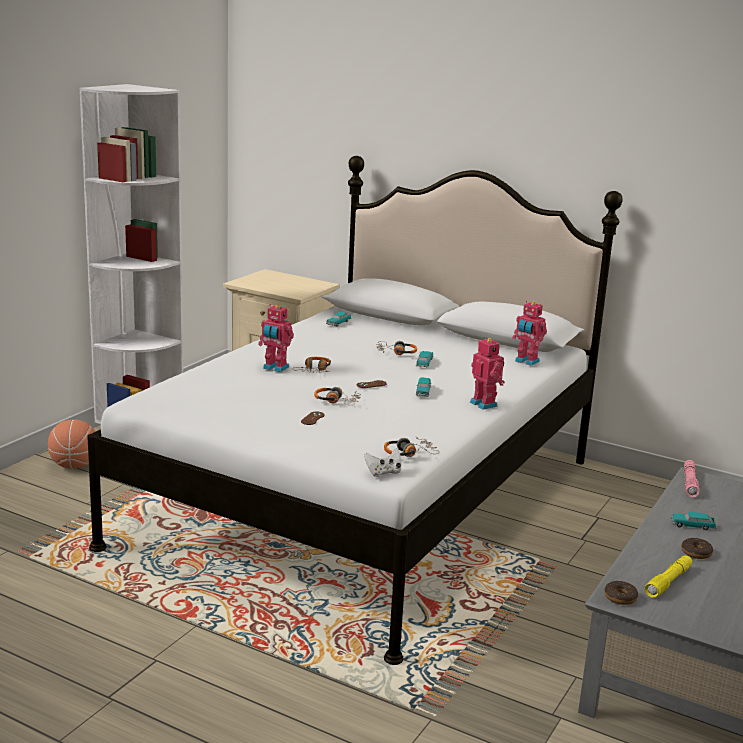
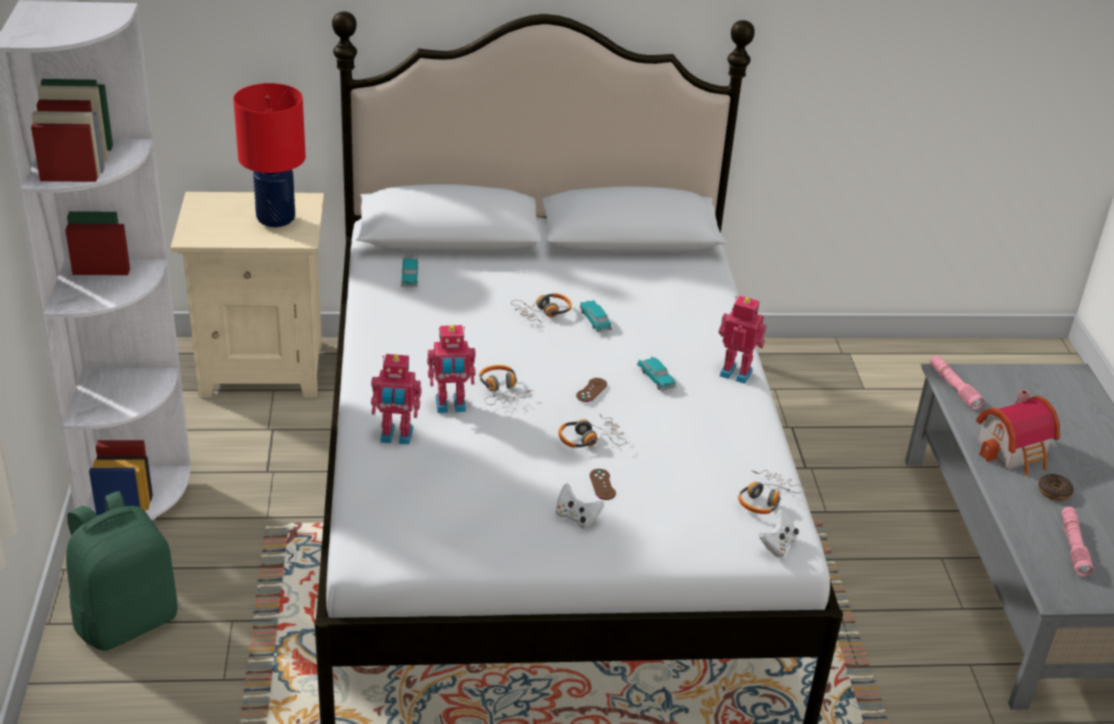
camera: 35 degrees left, 15 degrees up
(74, 465) = (127, 620): basketball -> green backpack
(273, 425) = (576, 517): none -> white game controller
(294, 287) = (275, 222): none -> red table lamp
(526, 362) = (694, 274): toy robot -> toy robot (396, 437)
(620, 597) = (1061, 590): donut -> none
(668, 582) = (1073, 546): yellow flashlight -> pink flashlight
(692, 525) = (1015, 452): toy car -> toy house

